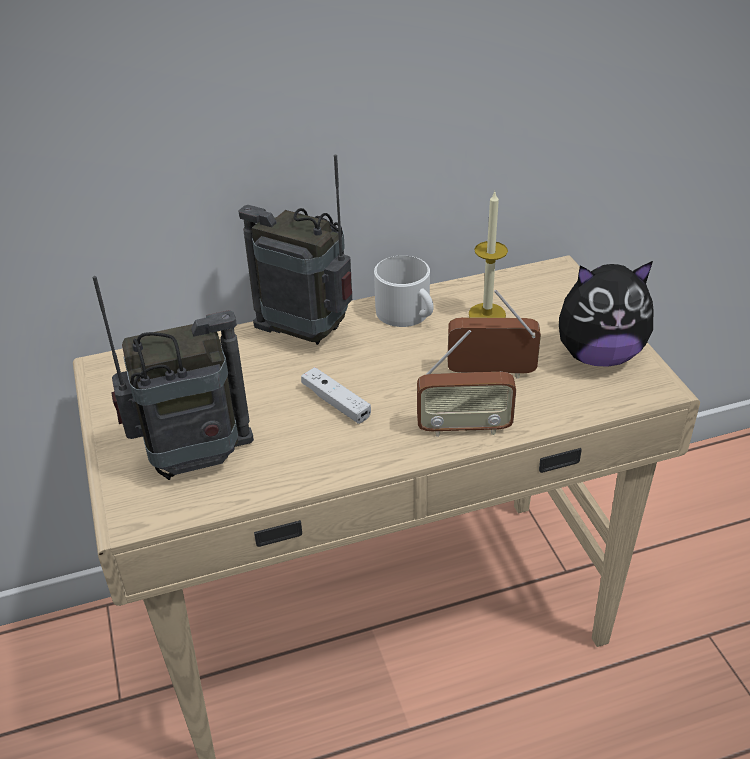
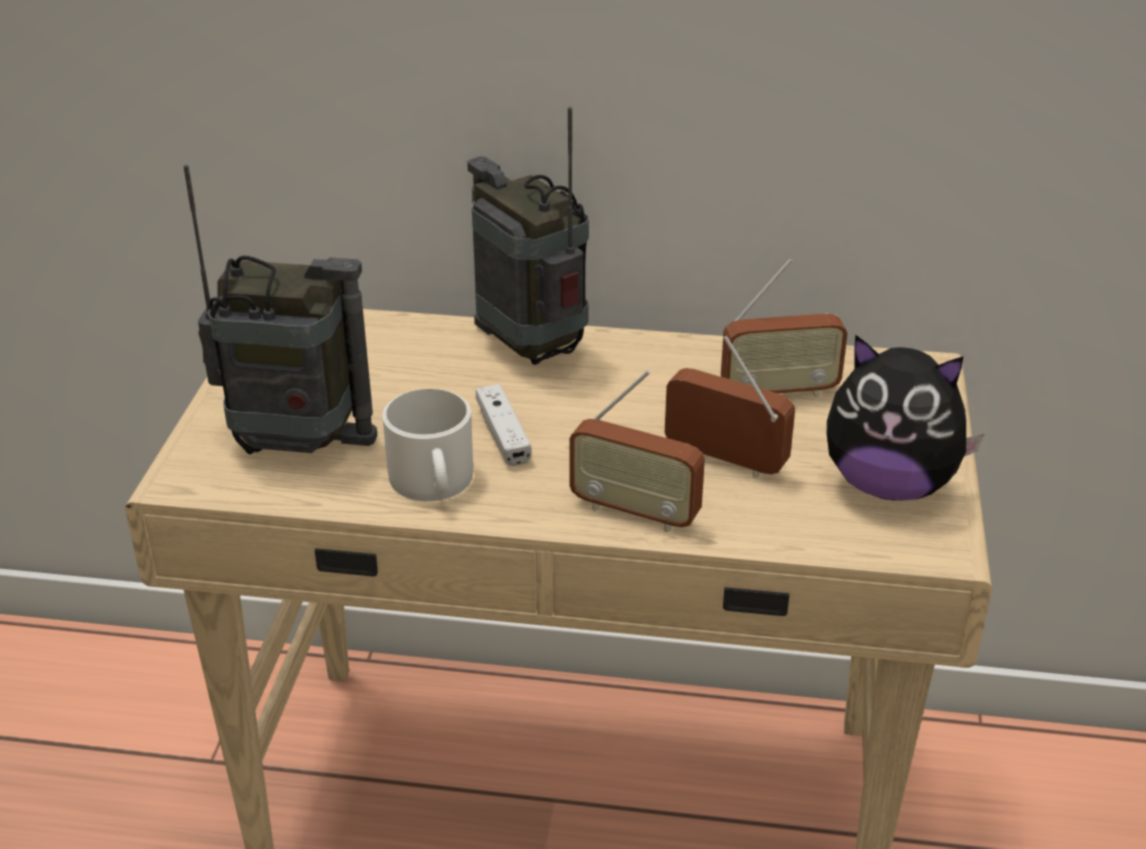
camera: 25 degrees right, 5 degrees down
(407, 314) = (675, 362): white mug -> white mug (433, 482)
(487, 314) = (779, 392): candle -> radio

